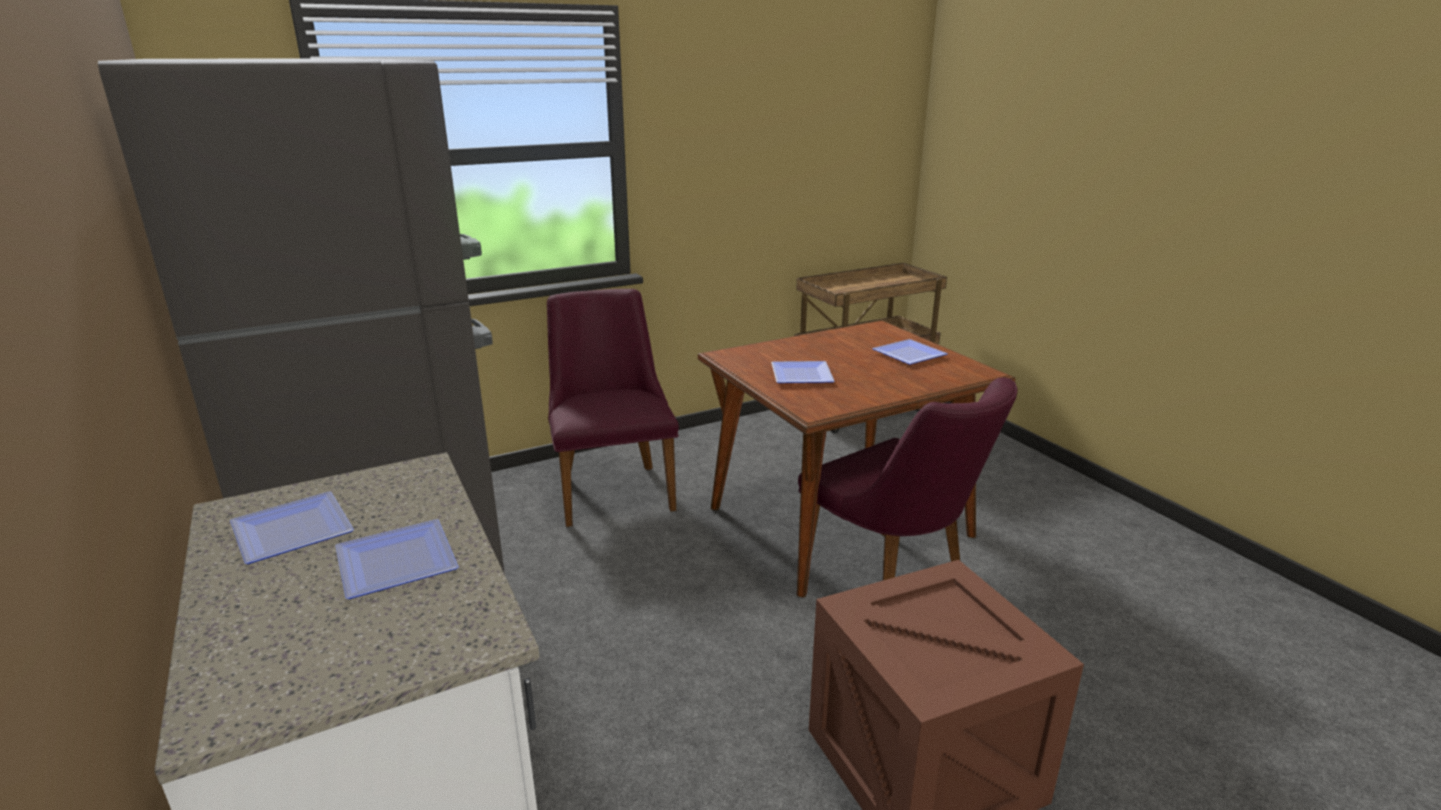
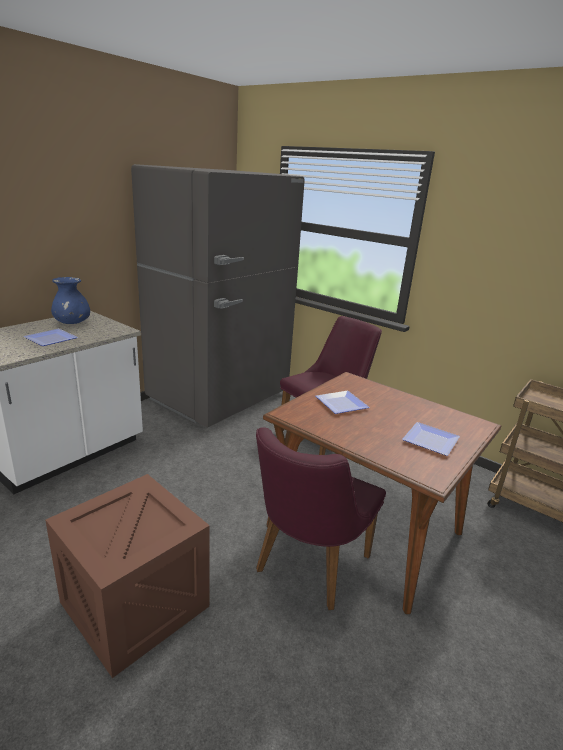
camera: 65 degrees right, 0 degrees up
(288, 531) = (72, 323): plate -> blue vase

